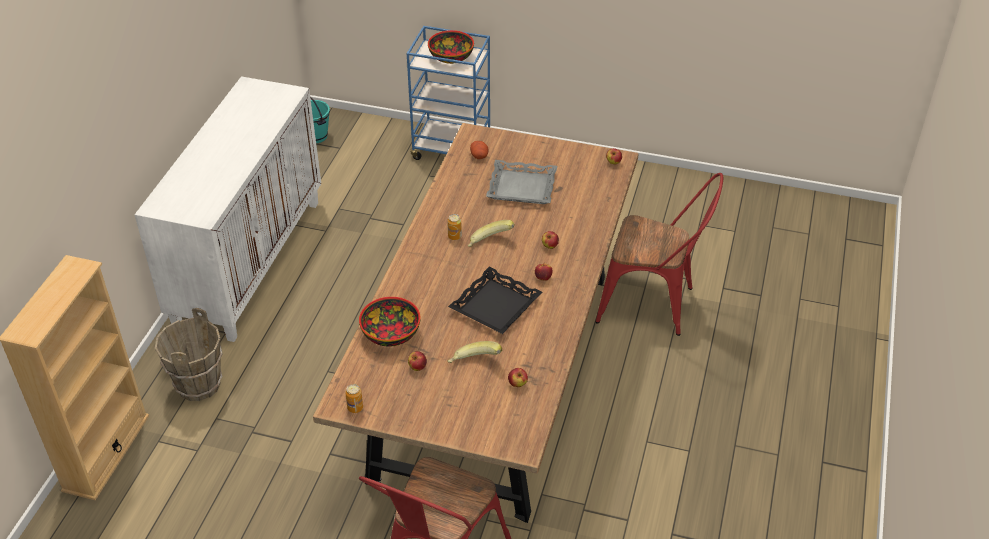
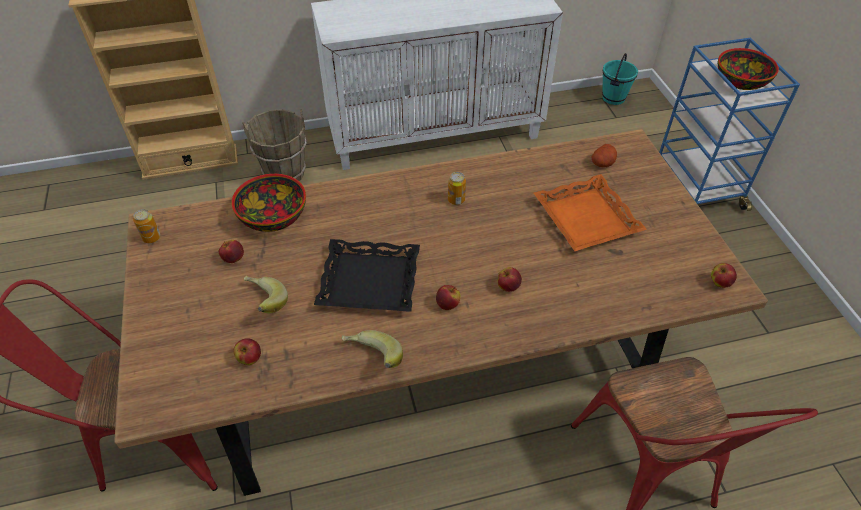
camera: 60 degrees right, 5 degrees up
(490, 244) = (468, 233): banana -> banana (372, 359)
(521, 187) = (585, 218): grey tray -> orange tray

